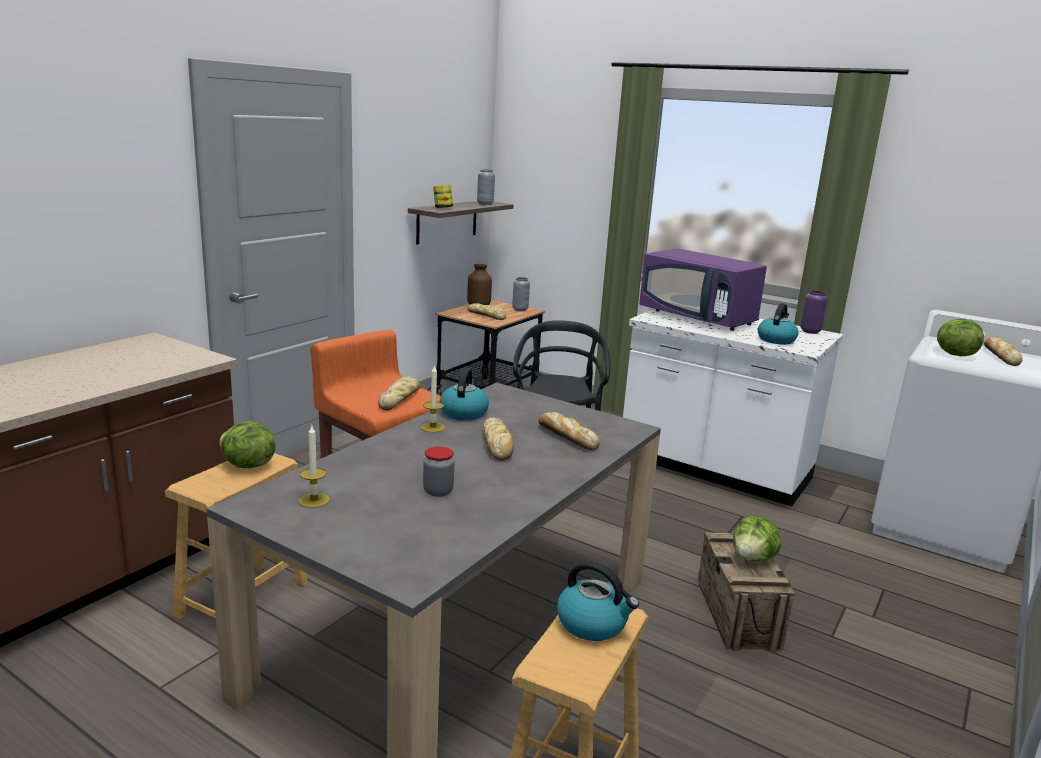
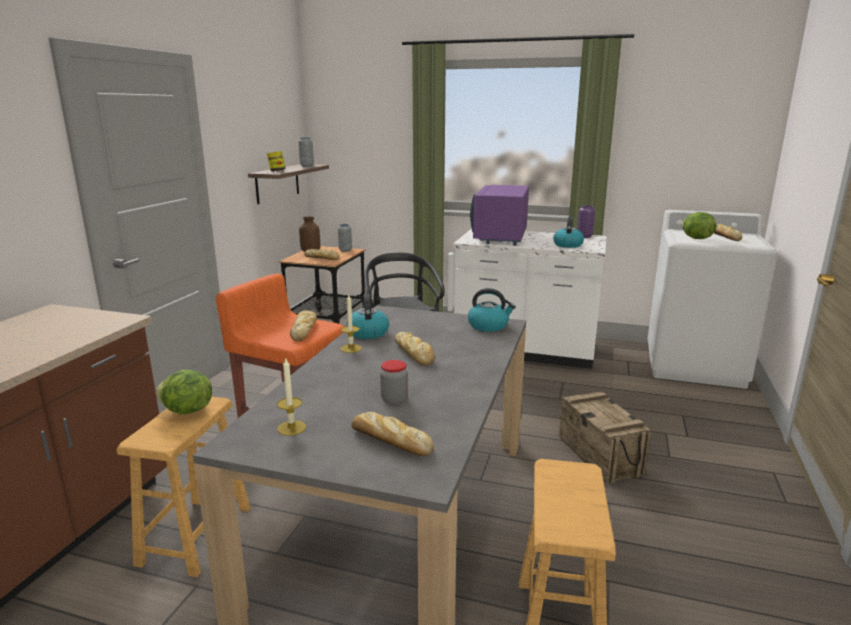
camera: 15 degrees left, 0 degrees up
(566, 436) = (462, 338): bread -> bread (389, 440)
(593, 623) = (567, 483): kettle -> kettle (489, 326)
(698, 318) = (501, 237): purple microwave -> purple microwave turned 75 degrees clockwise
(753, 558) = (607, 410): lettuce -> none

